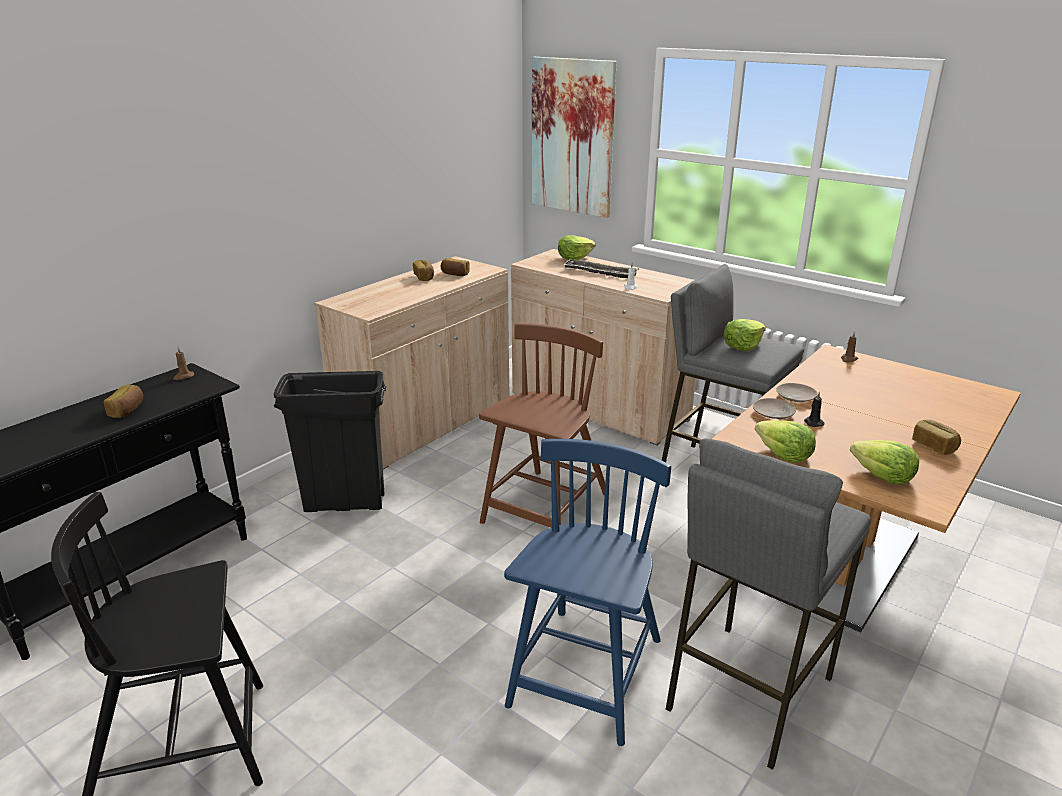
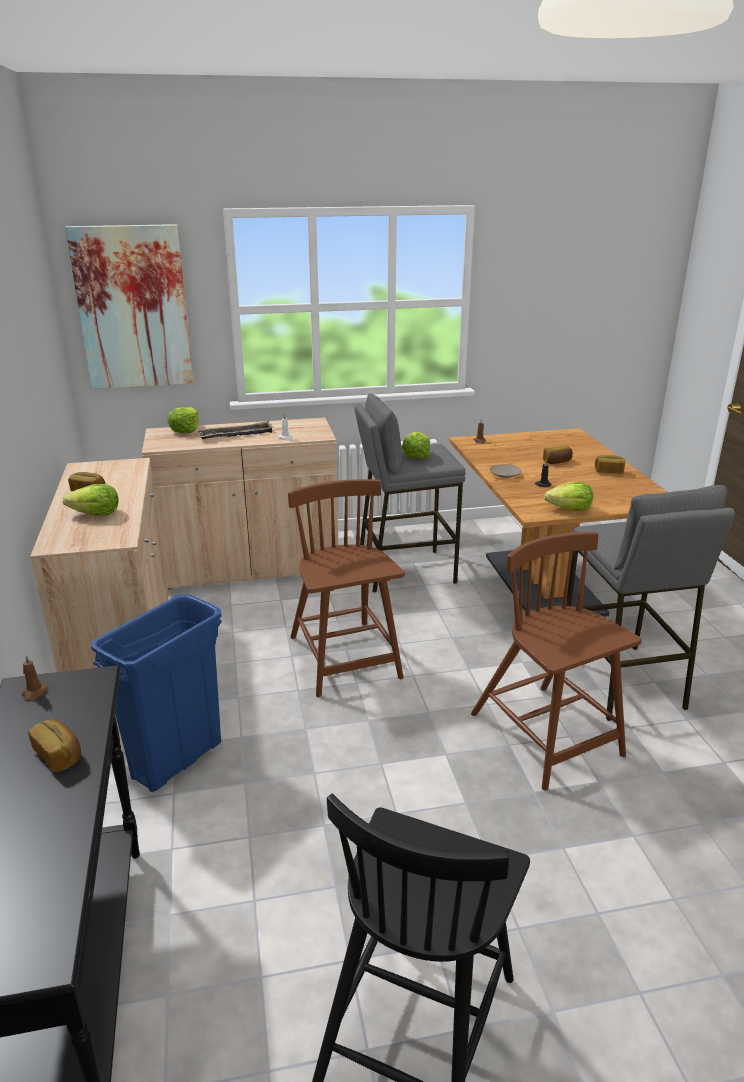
camera: 50 degrees left, 0 degrees up
(345, 503) = (178, 759): black trash can -> blue trash can
(455, 274) = (112, 478): bread -> bread (557, 462)
(586, 675) = (547, 736): blue chair -> brown chair
(774, 413) = (516, 489): beige plate -> none
(882, 476) = (625, 497): lettuce -> lettuce (96, 514)

